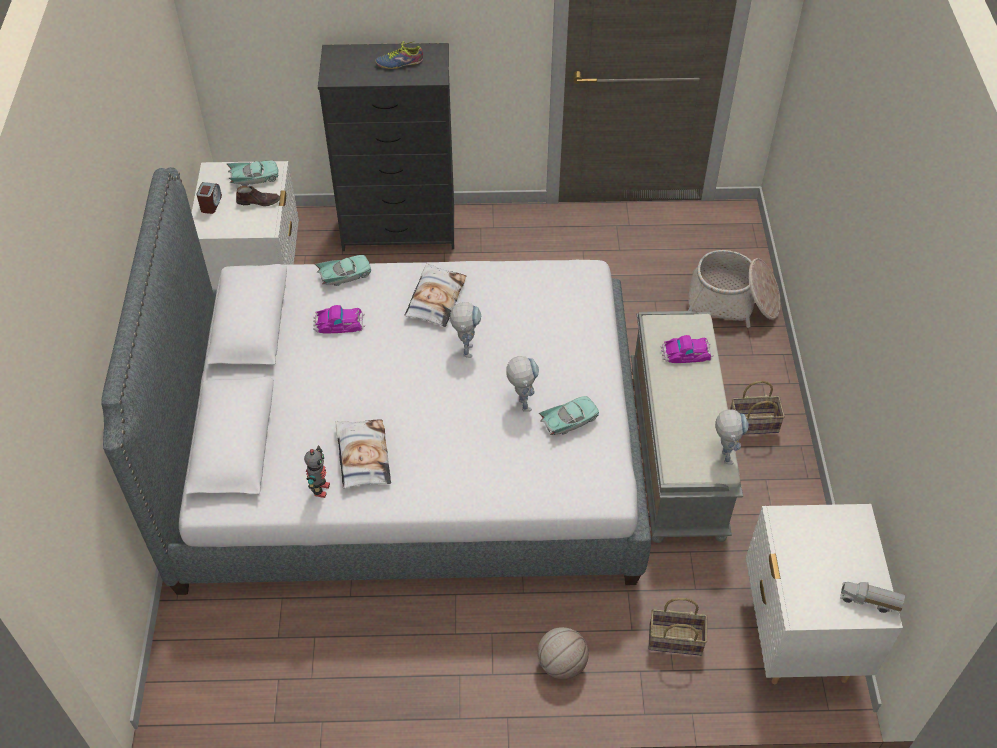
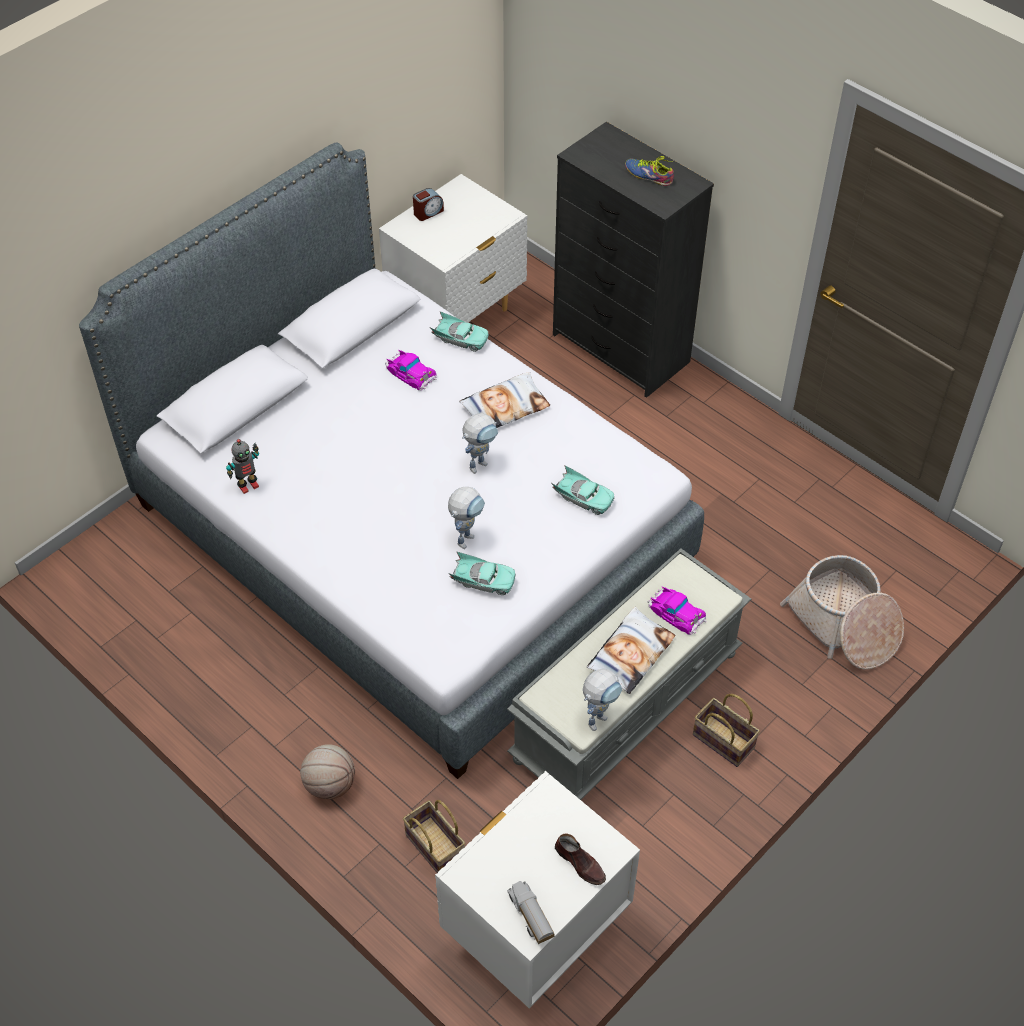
camera: 45 degrees right, 0 degrees up
(254, 178) = (484, 212): turquoise toy car -> turquoise toy car (583, 497)
(259, 201) = (465, 233): brown shoe -> brown shoe (580, 863)
(362, 456) = (304, 485): pillow -> pillow (630, 654)

